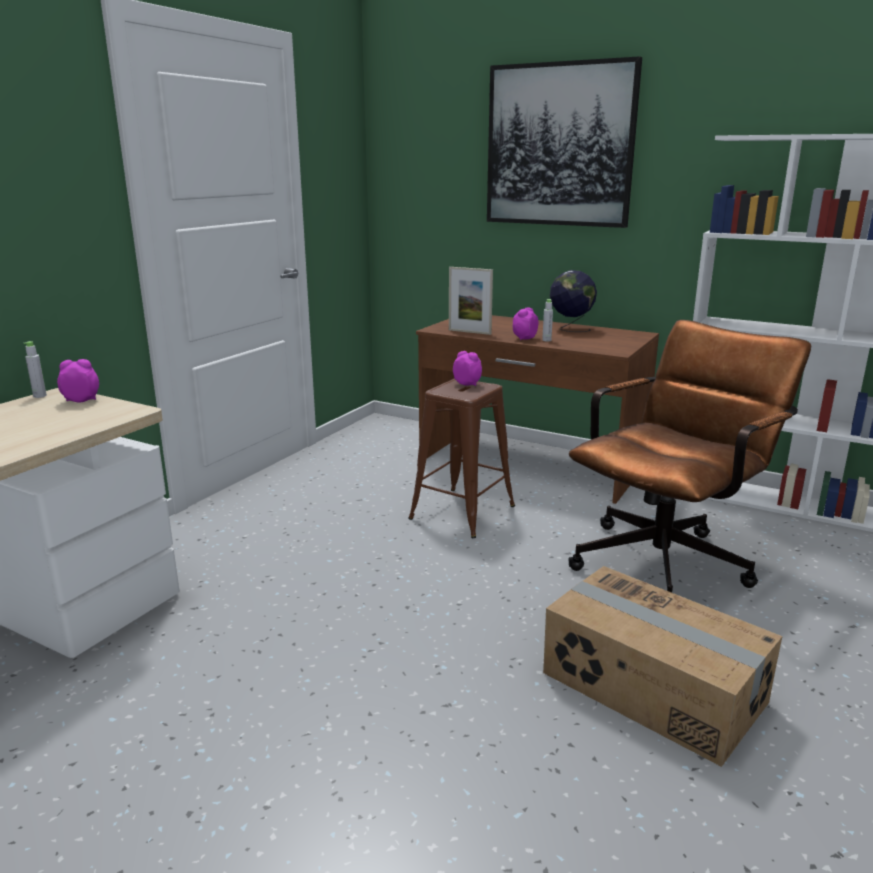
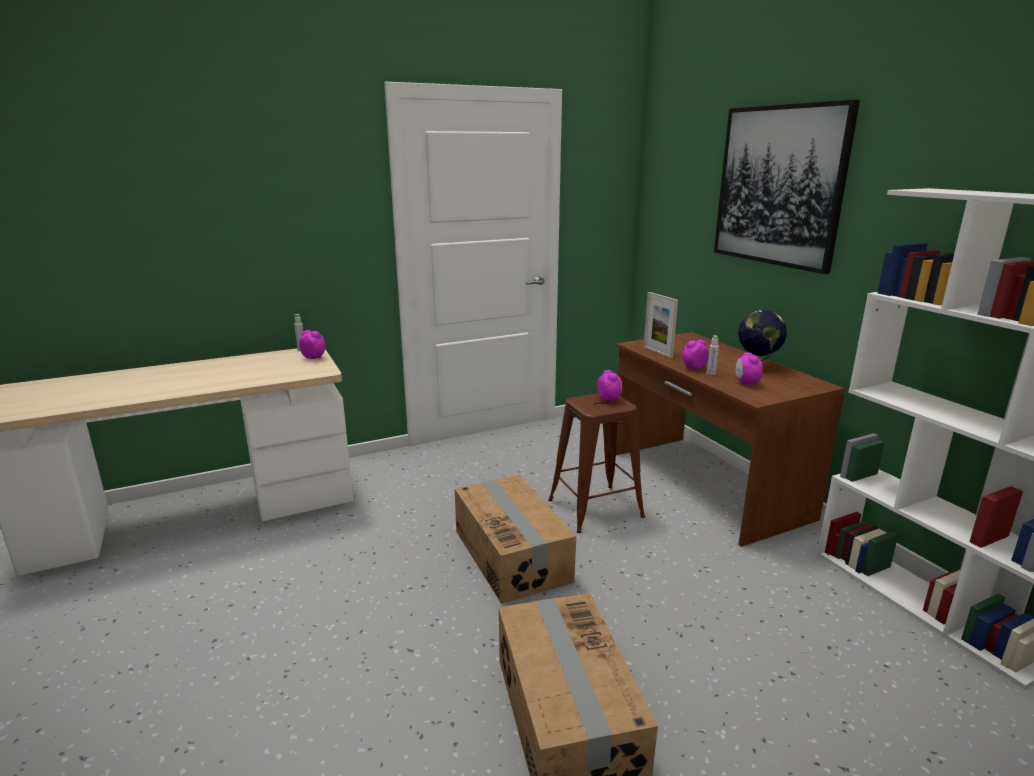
camera: 35 degrees right, 0 degrees up
(436, 579) = (512, 555): none -> cardboard box
(587, 342) = (746, 383): none -> alarm clock
(668, 559) = (726, 617): brown office chair -> none

